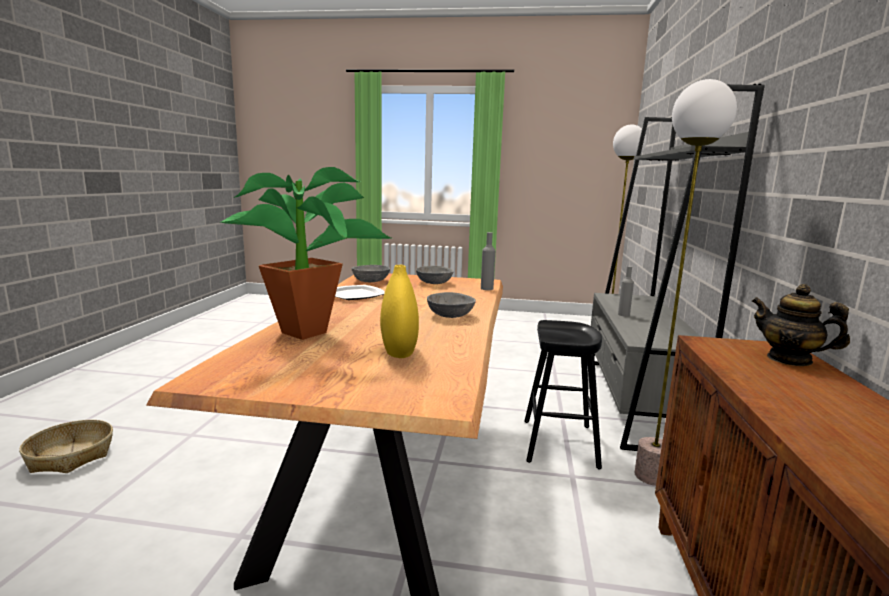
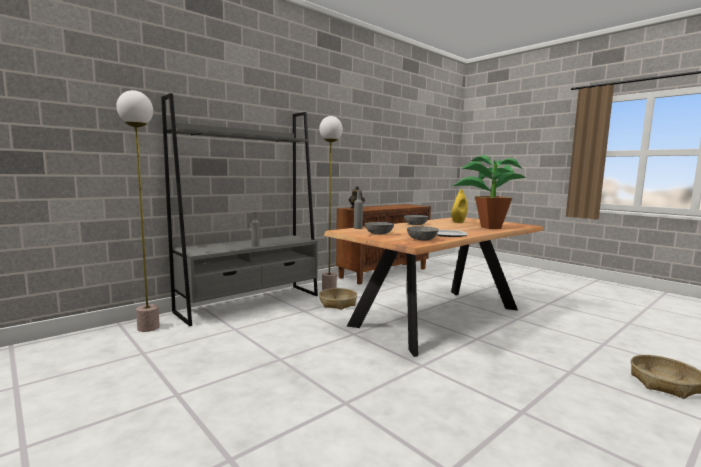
camera: 140 degrees left, 5 degrees down
(559, 443) = (337, 303): black stool -> basket

